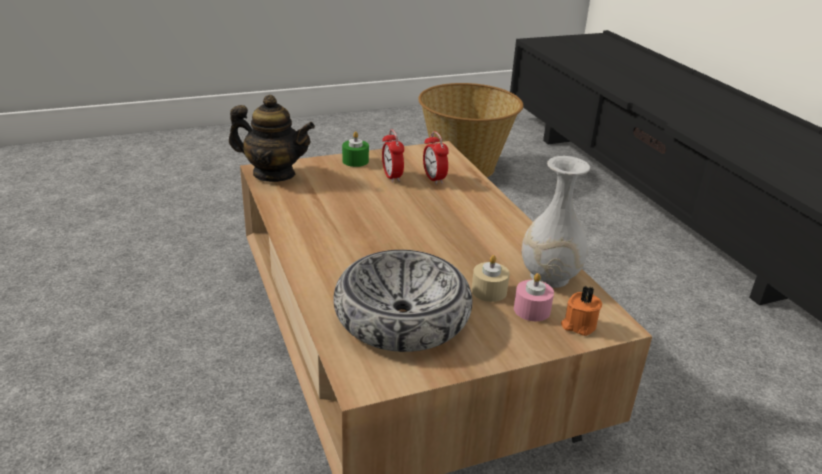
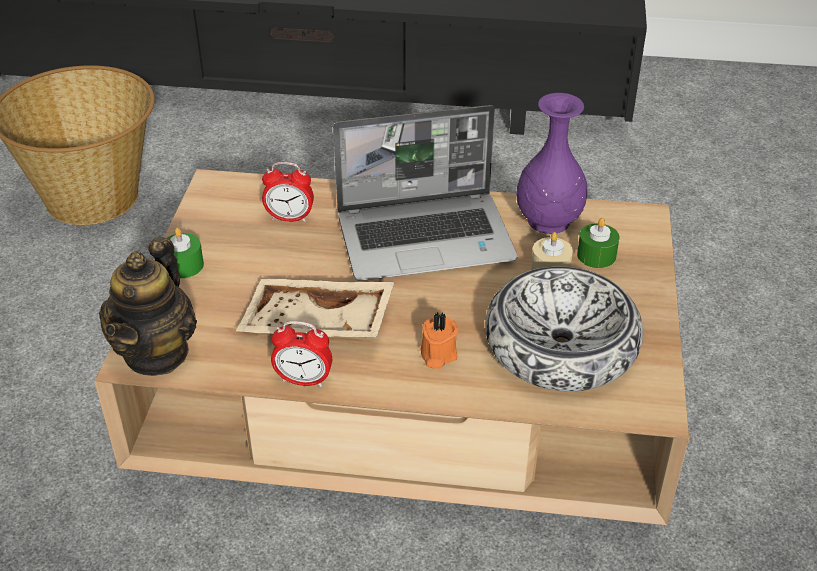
camera: 60 degrees left, 10 degrees up
(274, 174) = (157, 353): teapot -> teapot turned 150 degrees clockwise
(338, 214) = (316, 325): none -> beige tray
(392, 177) = (256, 249): alarm clock -> alarm clock (303, 380)
(468, 230) = (427, 238): none -> laptop
(532, 310) = (596, 255): pink candle -> green candle
(548, 276) = (547, 221): white vase -> purple vase
(578, 325) = (634, 238): orange candle -> orange candle (437, 355)

